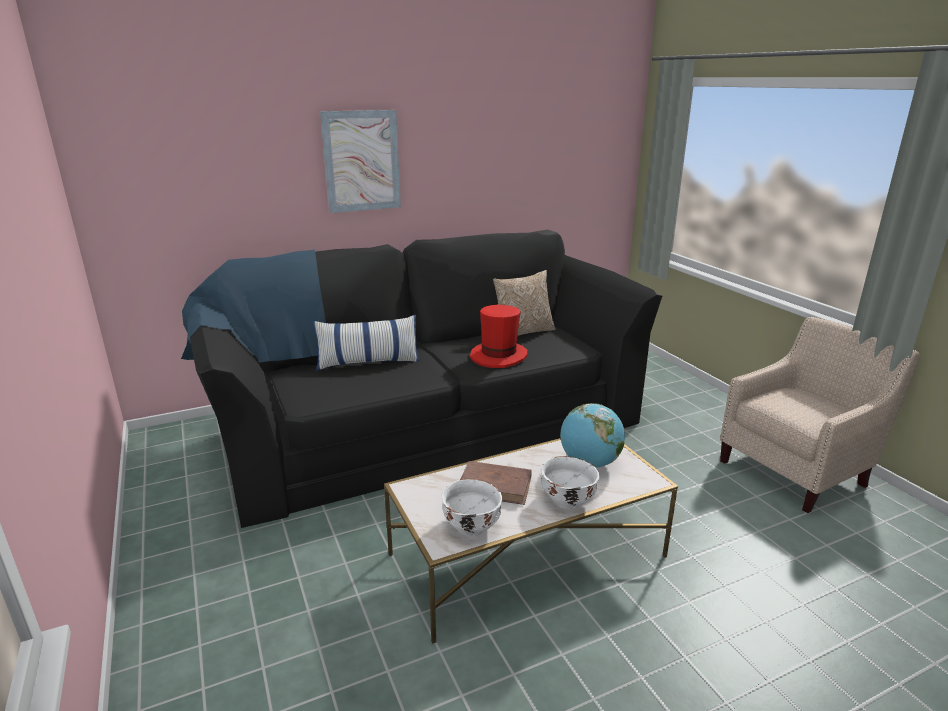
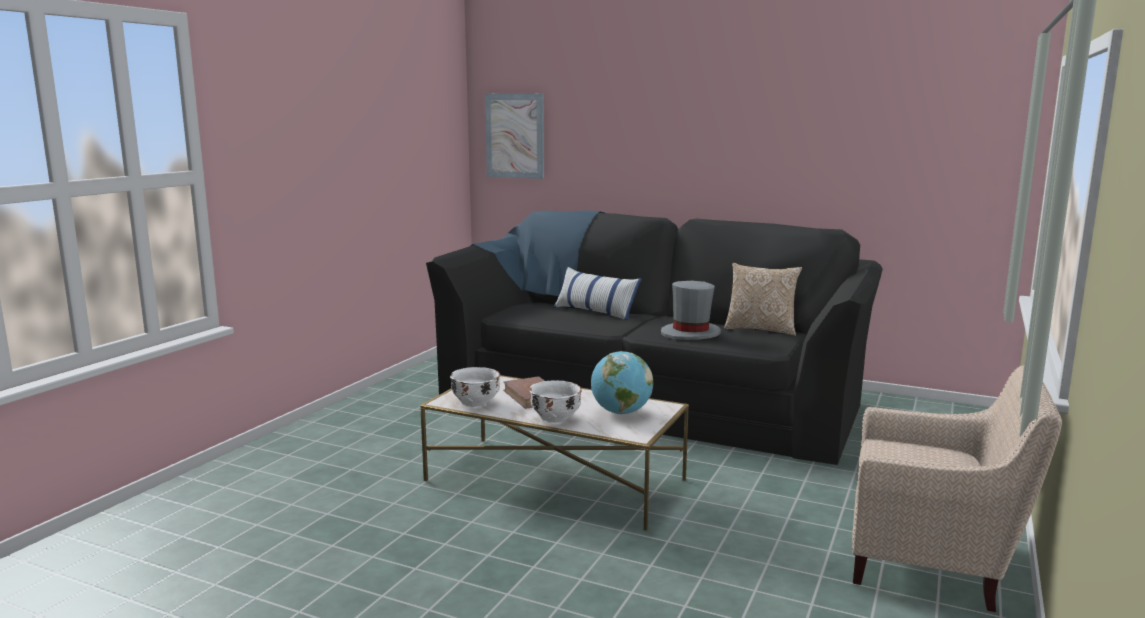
camera: 50 degrees right, 10 degrees down
(362, 161) = (675, 142): picture -> picture (515, 136)
(499, 356) = (690, 333): red hat -> grey hat

